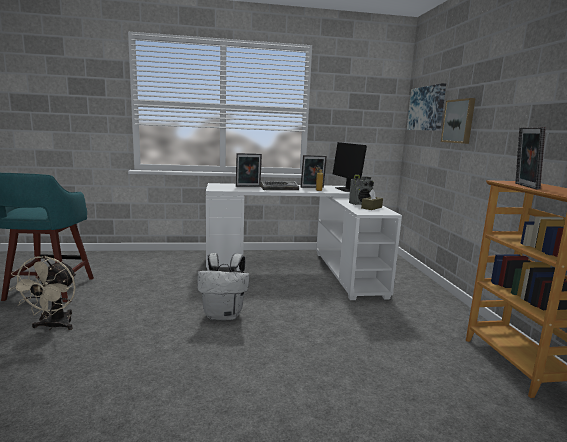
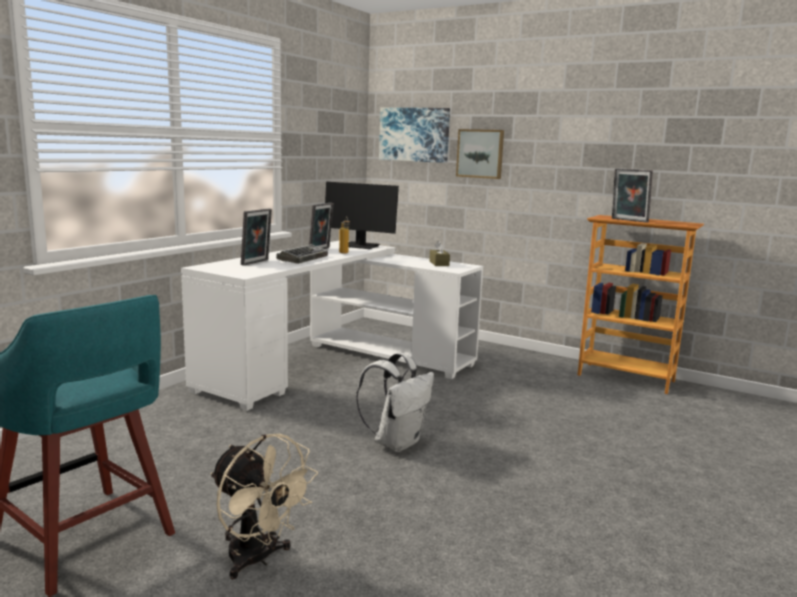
camera: 50 degrees left, 0 degrees up
(360, 204) = (415, 261): radio -> none

